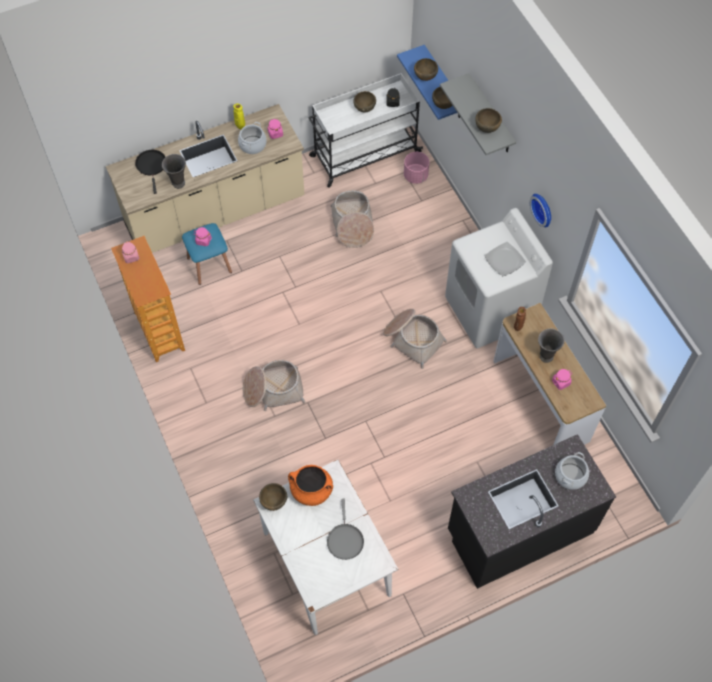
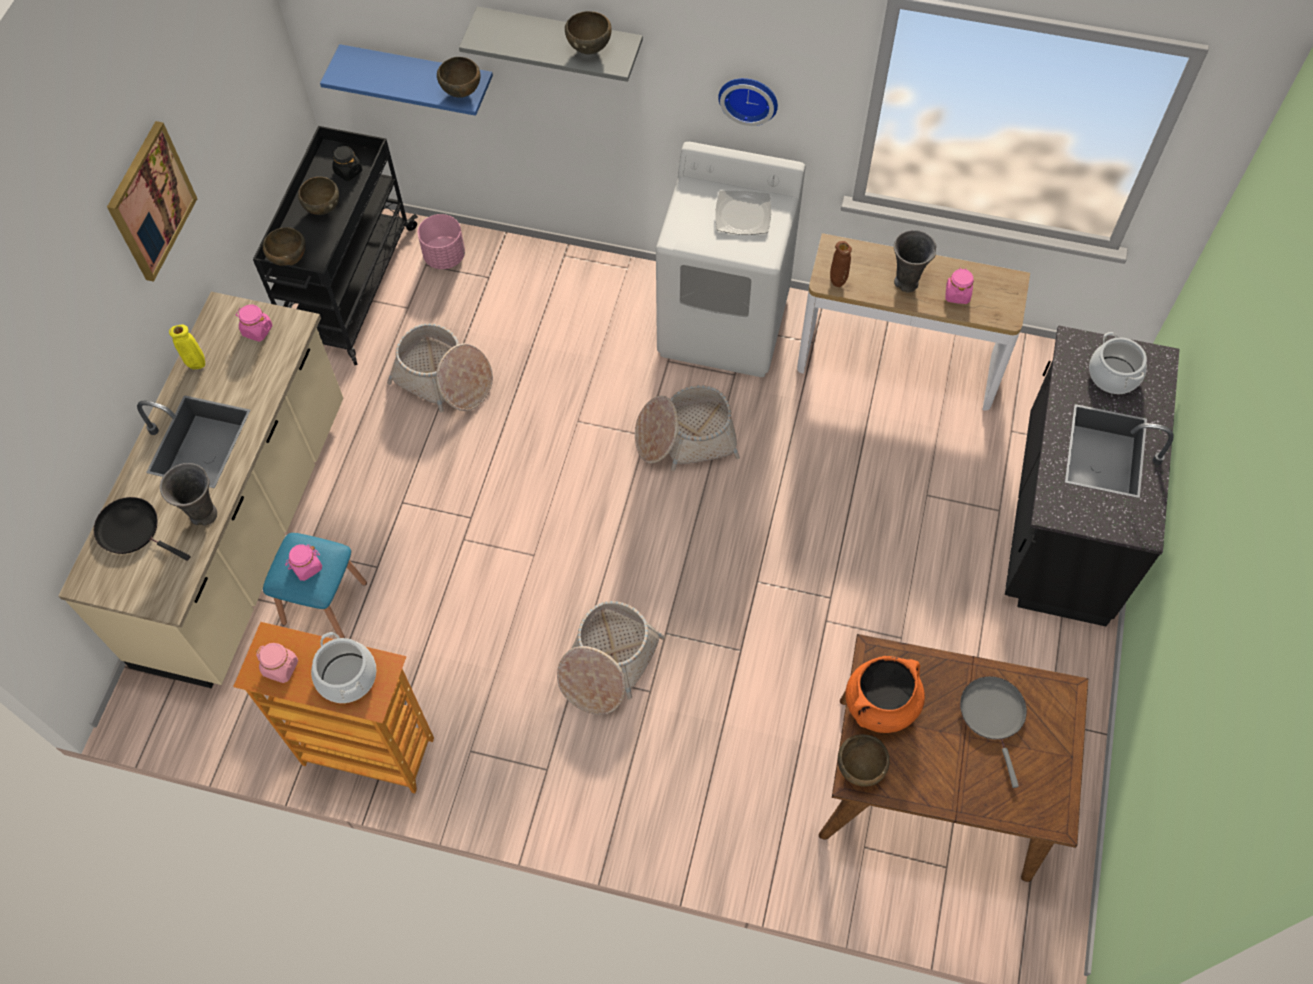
camera: 50 degrees left, 0 degrees up
(252, 145) = (244, 372): cooking pot -> cooking pot (347, 677)
(263, 47) = (150, 201): none -> picture
(327, 564) = (934, 787): white dining table -> brown dining table
(345, 540) = (993, 715): grey frying pan -> grey frying pan turned 135 degrees counterclockwise
(364, 155) = (350, 289): white cart -> black cart
(425, 77) = (394, 80): brown bowl -> brown bowl (289, 260)

